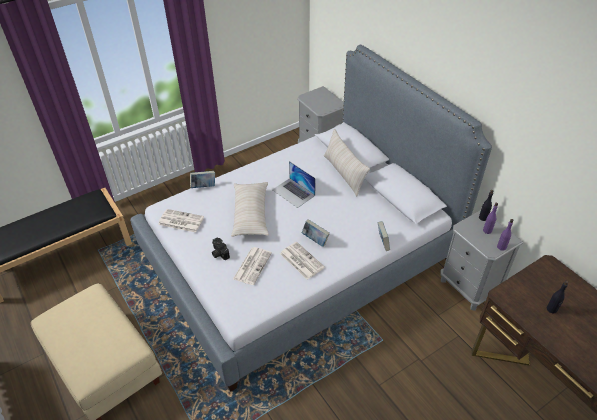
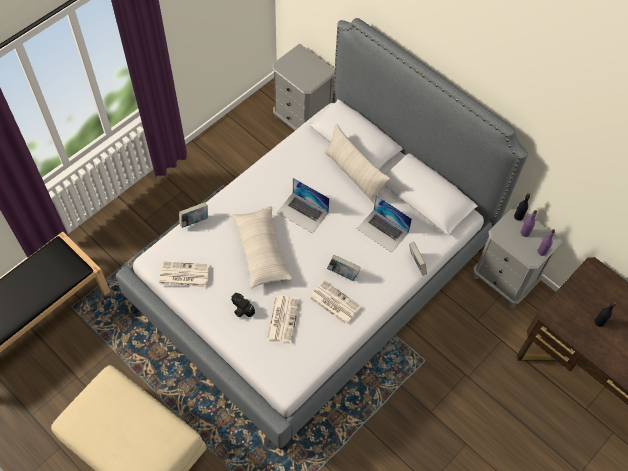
camera: 15 degrees left, 15 degrees up
(358, 214) = (382, 230): none -> laptop

